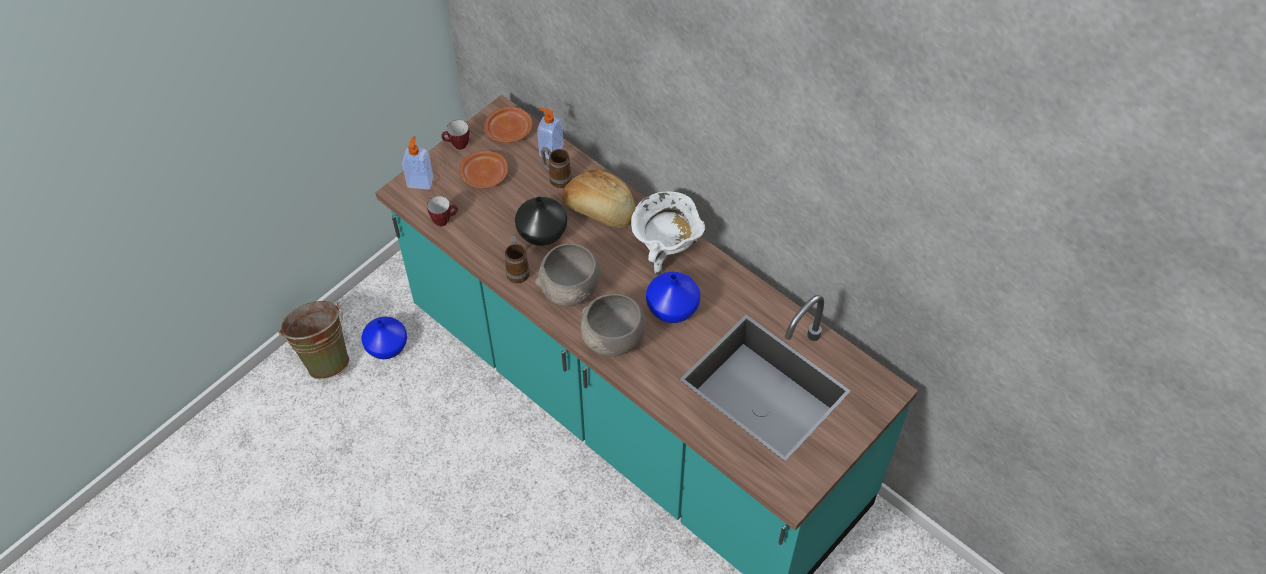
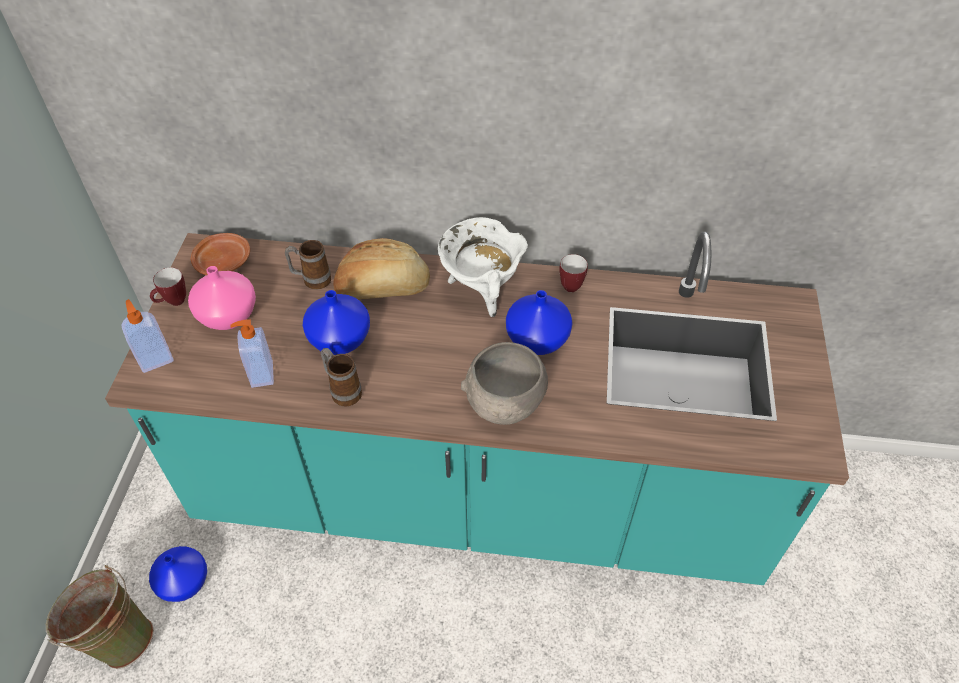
camera: 35 degrees left, 5 degrees down
(445, 220) = (216, 384): mug -> mug (572, 284)
(485, 175) = (229, 316): brown plate -> pink vase
(542, 232) = (339, 339): black vase -> blue vase
(550, 150) = (284, 259): soap dispenser -> soap dispenser (261, 374)
(570, 289) = (417, 378): grey bowl -> none

